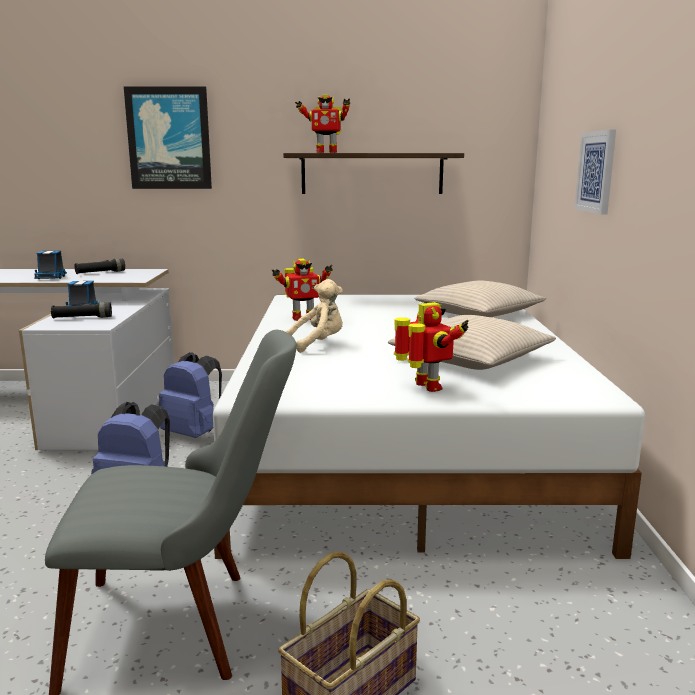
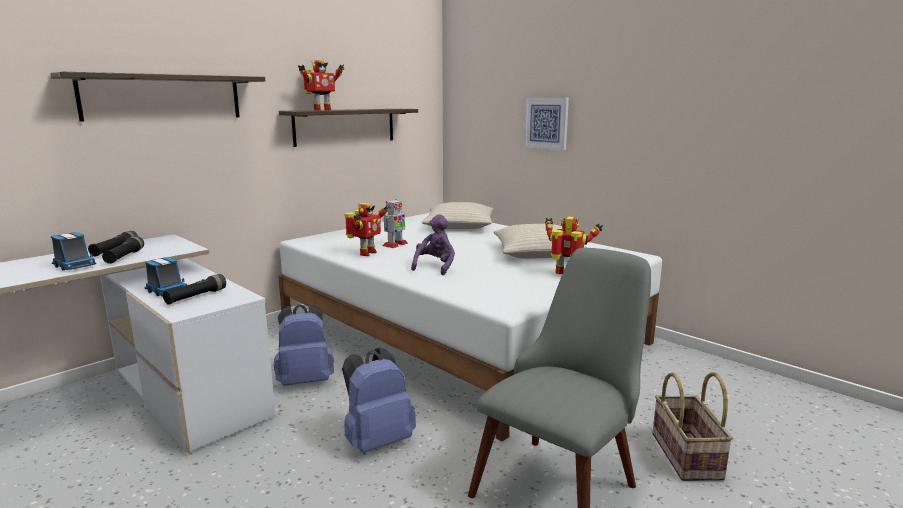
camera: 45 degrees left, 0 degrees up
(89, 278) = (125, 257): none -> black flashlight
(169, 138) = (163, 97): picture -> shelf
(318, 344) = (435, 267): beige plush toy -> purple plush toy
(351, 317) = (395, 245): none -> toy robot

